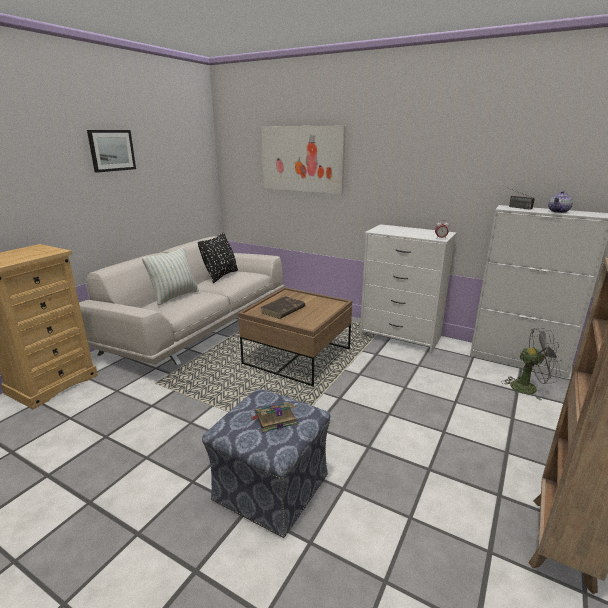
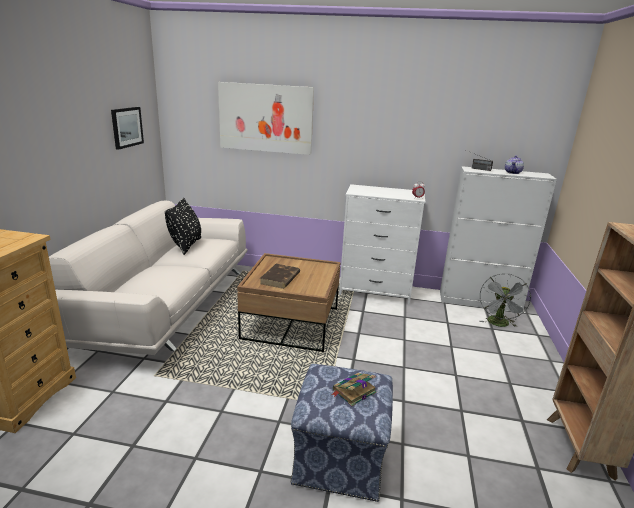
camera: 20 degrees left, 0 degrees up
(111, 150) = (62, 109): picture -> picture (127, 127)
(175, 296) = (151, 274): pillow -> none
(529, 387) = (499, 324): grey fan -> grey fan turned 120 degrees clockwise

